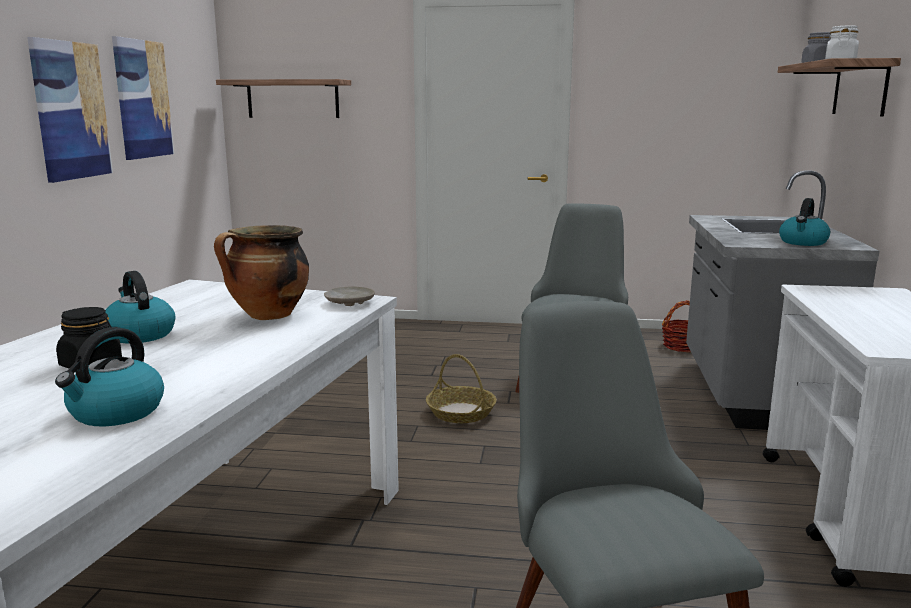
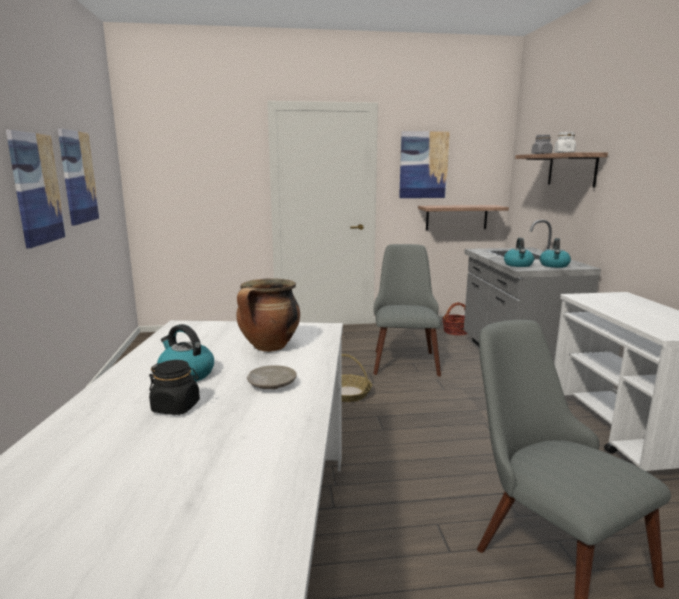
camera: 15 degrees left, 0 degrees up
(116, 412) = (248, 451): kettle -> kettle (518, 265)
(293, 99) = (178, 174): shelf -> shelf (456, 217)
(349, 303) = (316, 331): beige plate -> beige plate (271, 384)
(646, 85) = (423, 165): none -> picture

